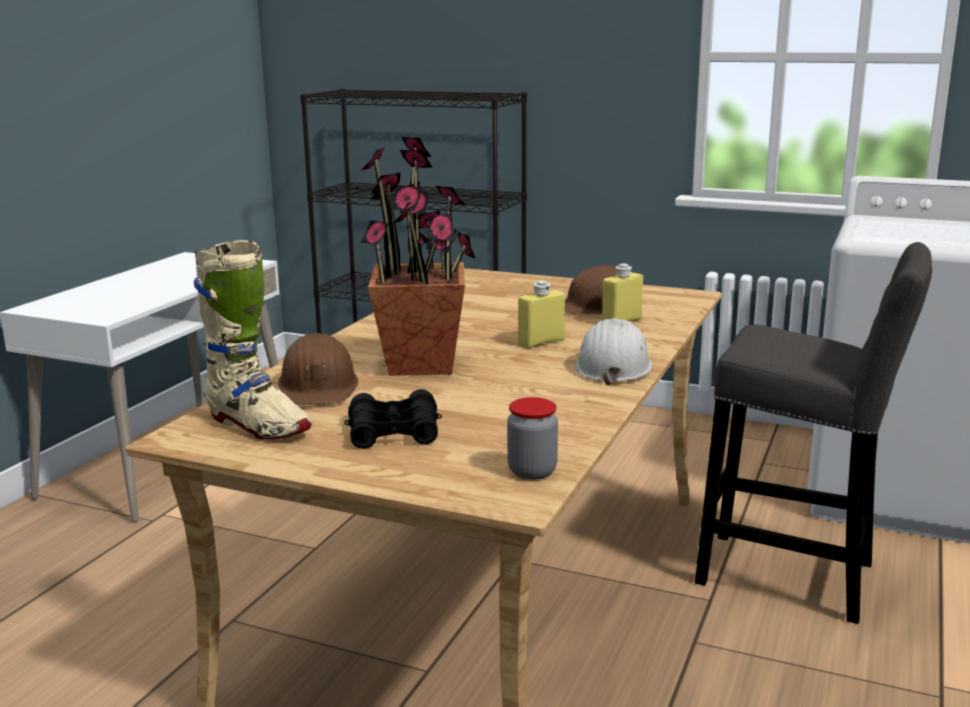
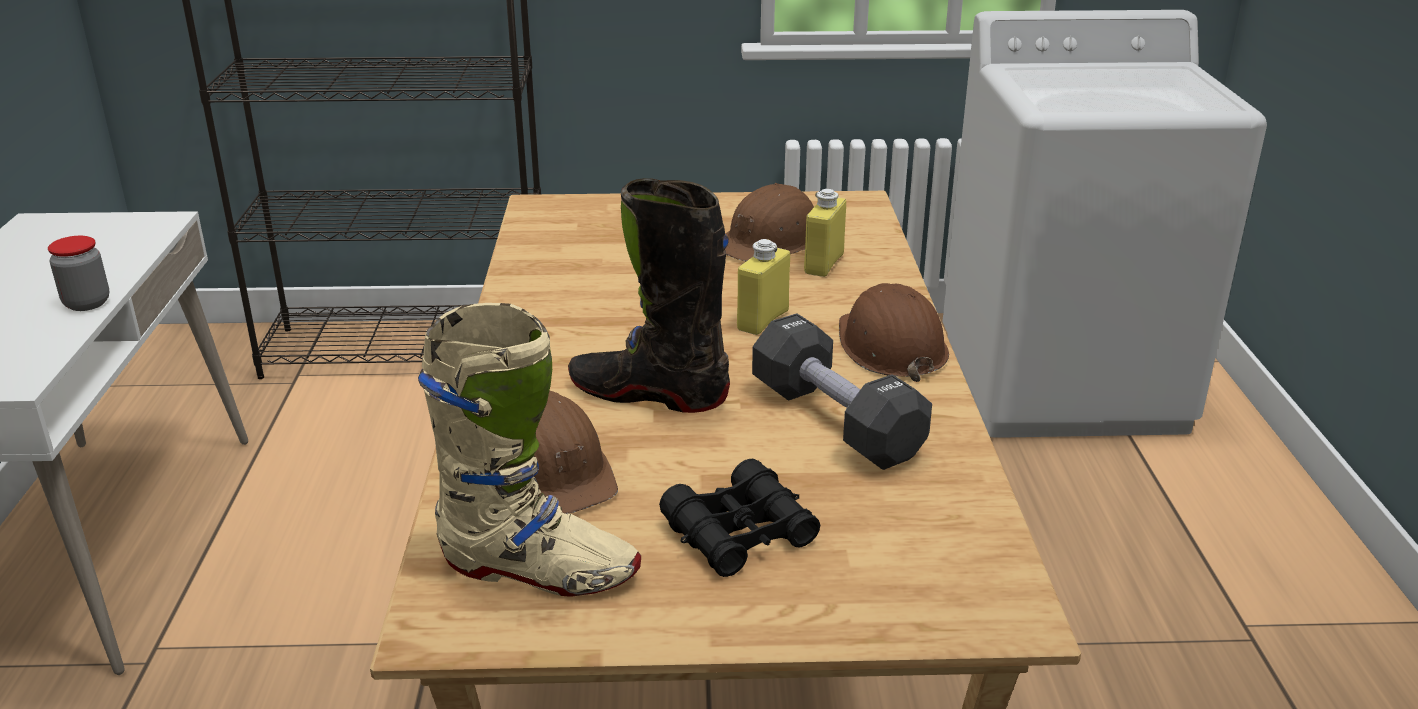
camera: 25 degrees left, 10 degrees up
(421, 364) = (649, 394): potted plant -> black boot
(525, 394) = (836, 421): none -> black dumbbell
(532, 471) = (978, 559): jar -> jar (87, 303)
(613, 366) = (890, 347): white hard hat -> brown hard hat
(796, 577) = (1027, 525): grey stool -> none

